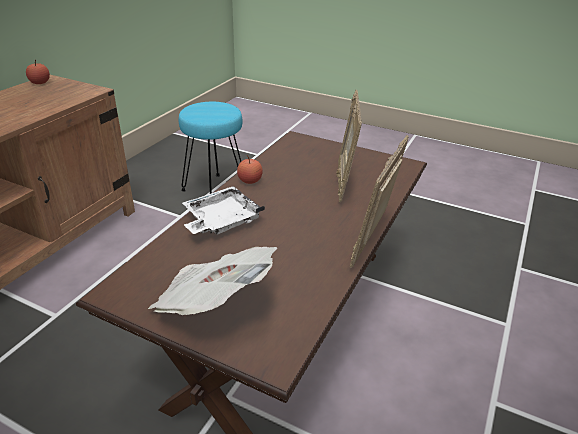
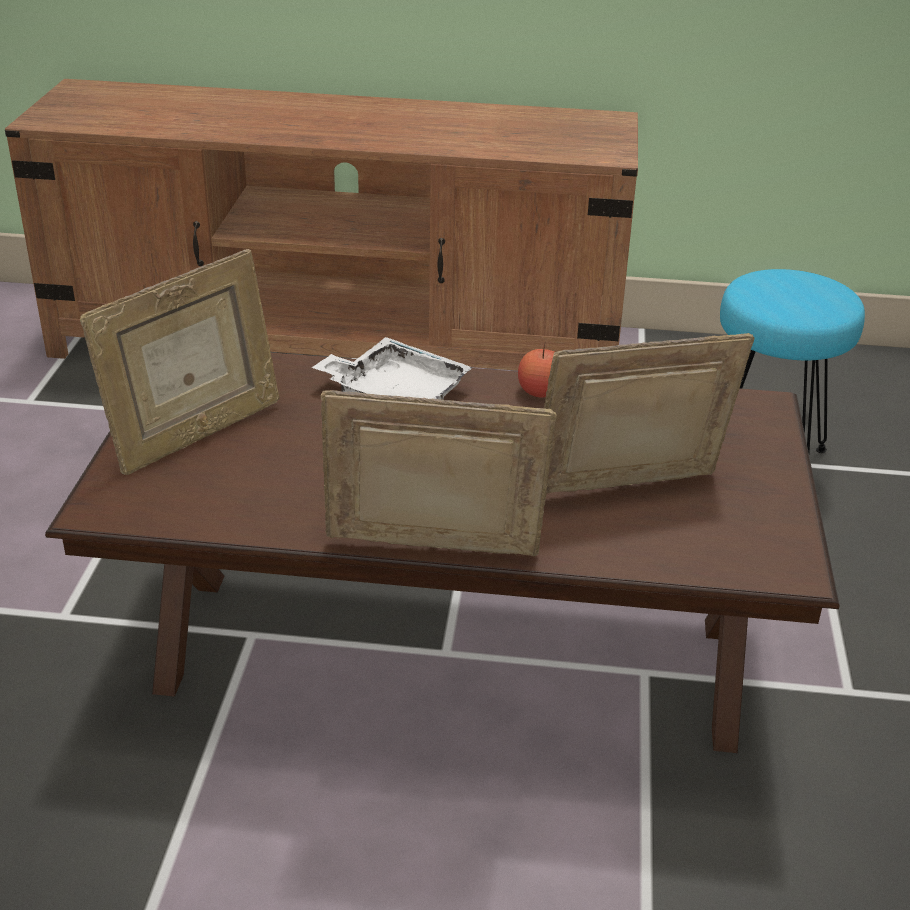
camera: 70 degrees right, 0 degrees up
(40, 83) = (594, 117): apple -> none
(214, 303) = (196, 435): newspaper -> picture frame

